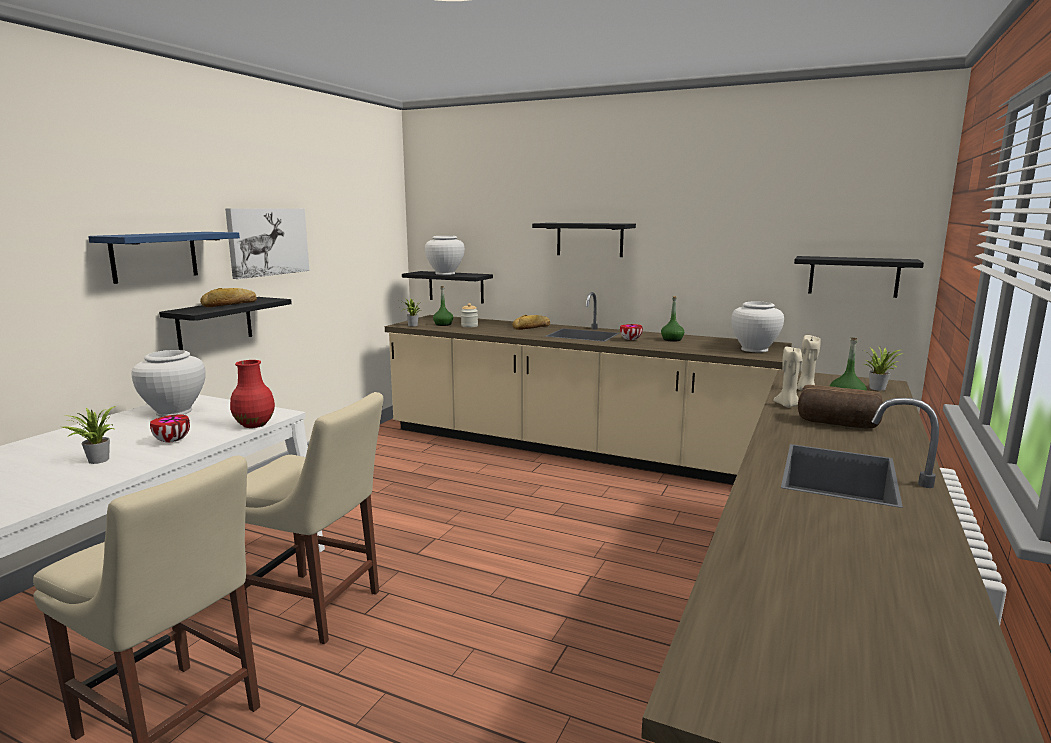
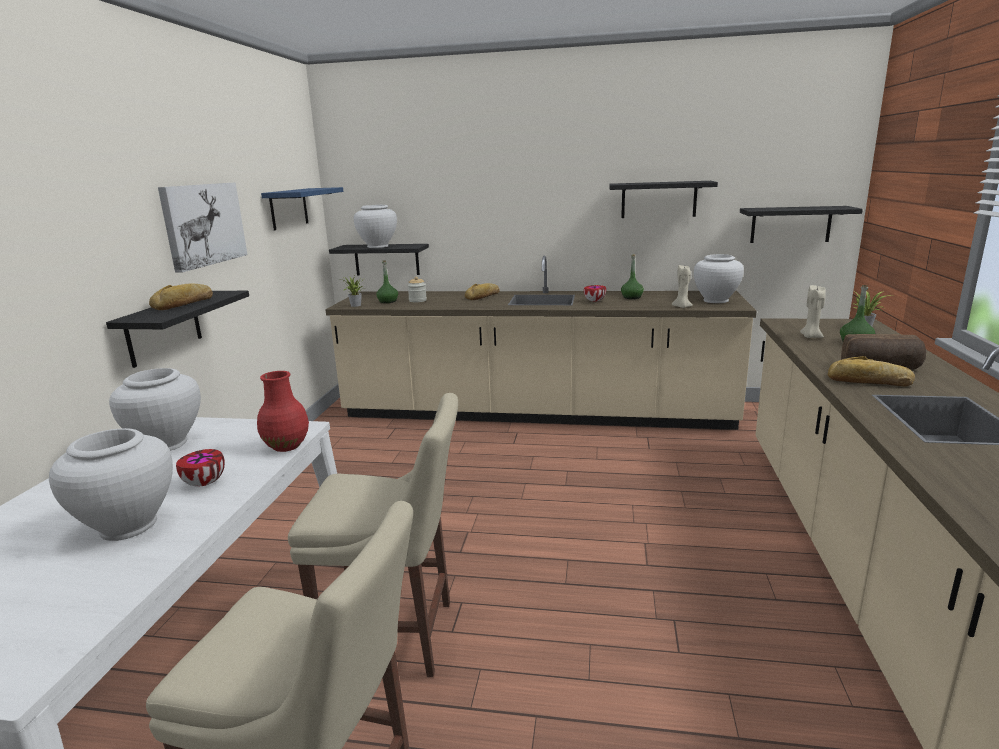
camera: 15 degrees left, 5 degrees up
(96, 460) = (128, 526): potted plant -> white vase
(154, 256) = (92, 253): blue shelf -> blue shelf (289, 208)
(589, 239) = (533, 201): black shelf -> black shelf (658, 199)
(787, 405) = (817, 355): beige candle -> beige candle (682, 307)
(806, 433) = (869, 381): none -> bread

